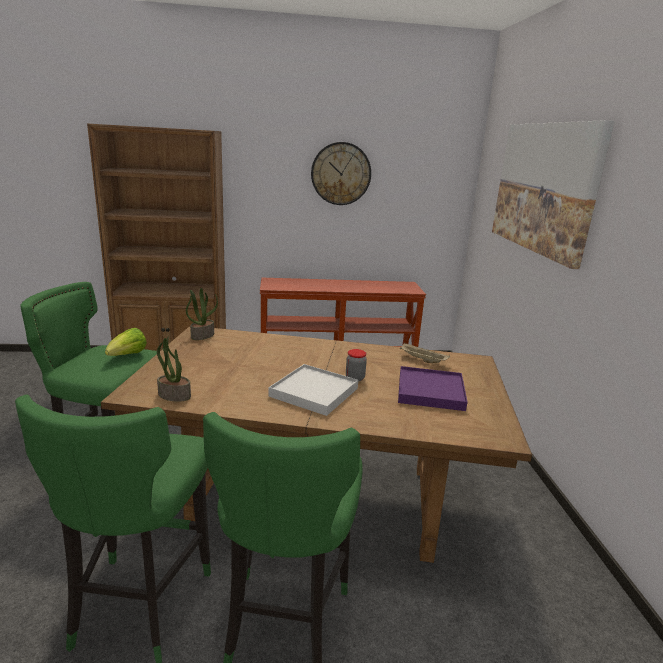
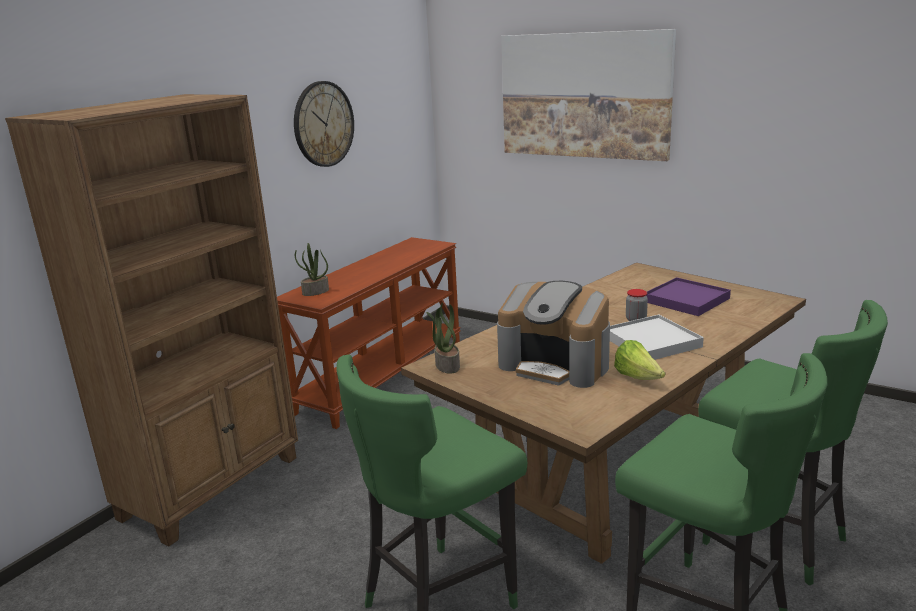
camera: 50 degrees left, 0 degrees up
(127, 356) = (442, 424): lettuce -> lettuce (638, 378)
(173, 395) = (605, 406): potted plant -> potted plant (315, 292)
(233, 366) = (555, 365): none -> coffee machine
(422, 360) = (621, 286): beige tray -> none

